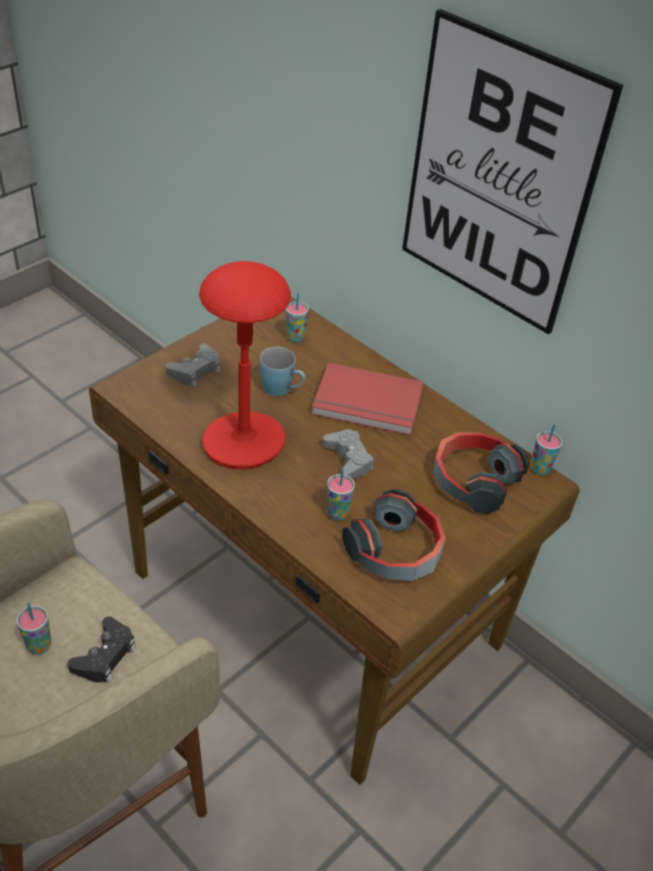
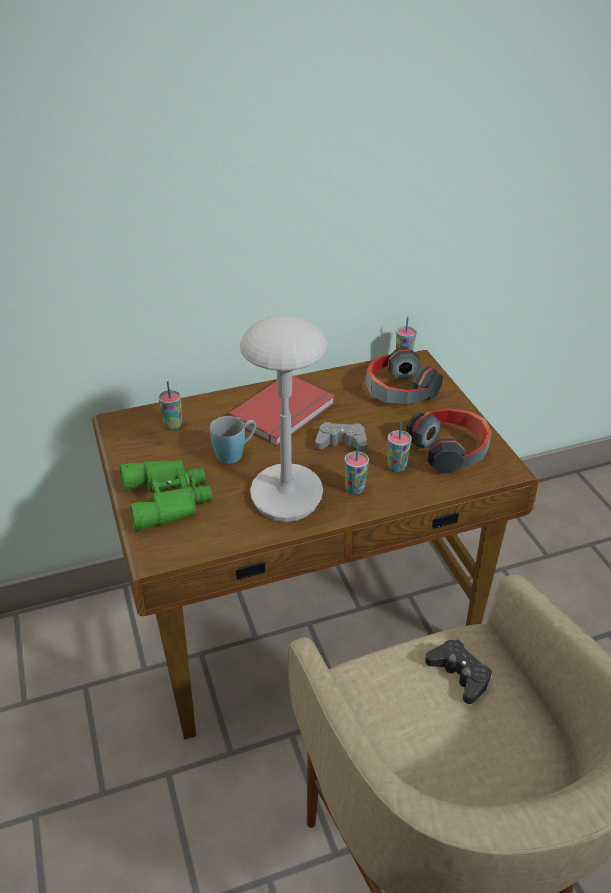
camera: 60 degrees left, 5 degrees down
(39, 646) = (429, 723): cup -> cup (355, 489)
(195, 370) = (169, 498): grey game controller -> green binoculars
(244, 444) = (287, 495): red table lamp -> grey table lamp
(498, 178) = (299, 167): picture -> none

